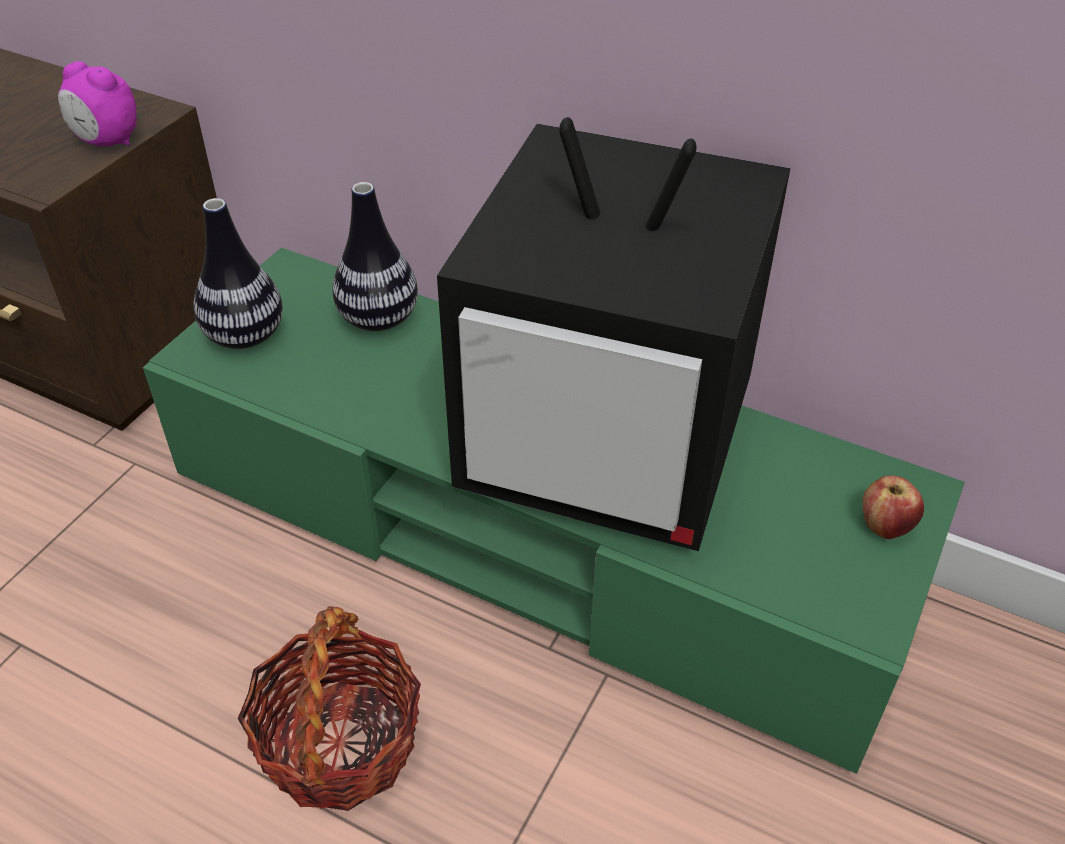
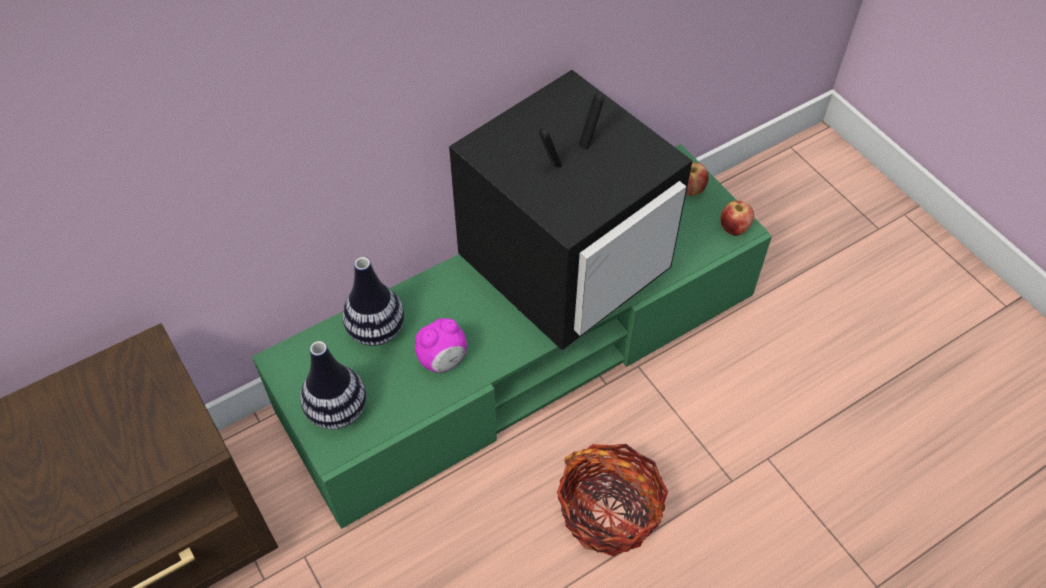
camera: 60 degrees left, 10 degrees up
(107, 142) = (167, 391): alarm clock -> alarm clock (443, 360)
(862, 614) = (734, 229): none -> apple

